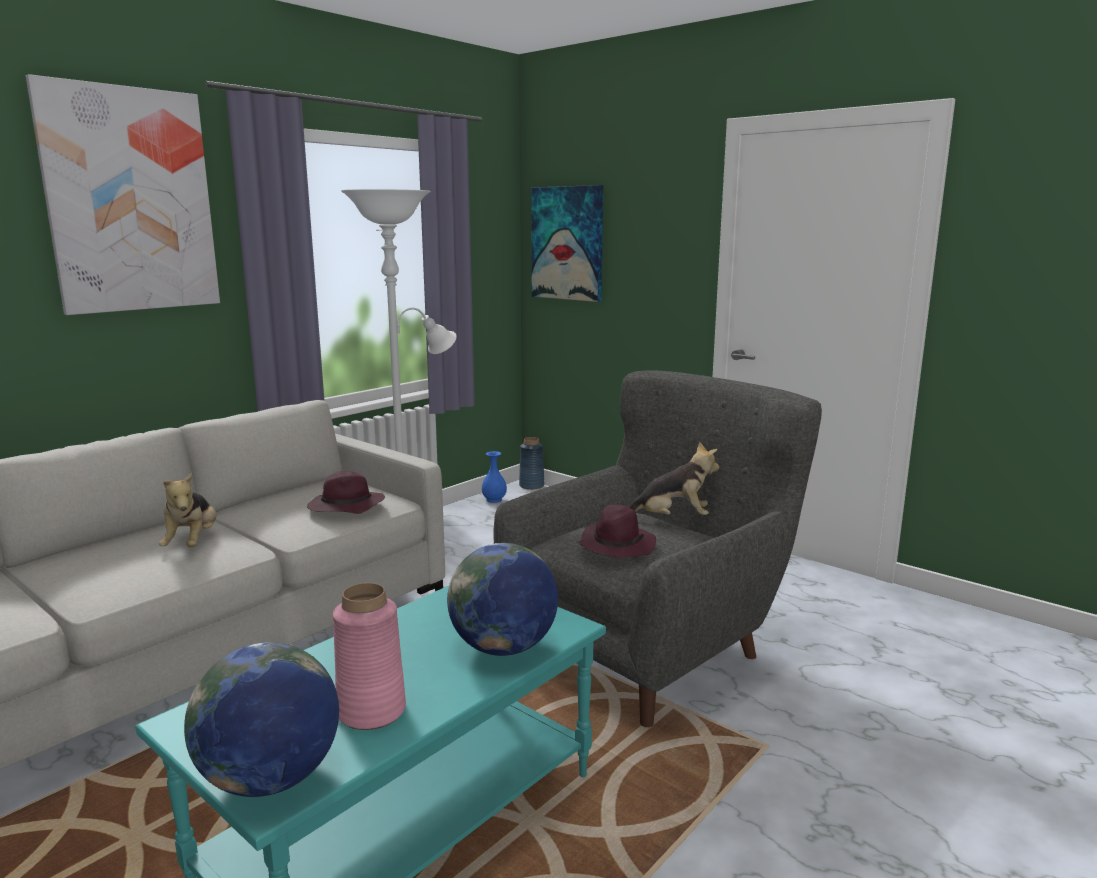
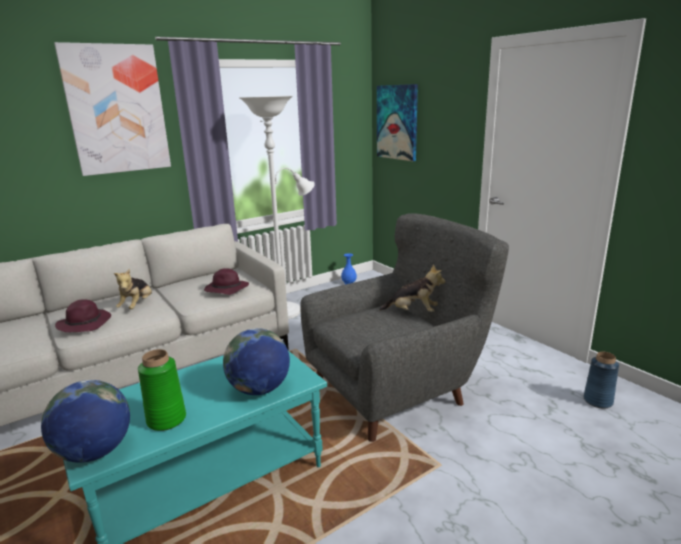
camera: 15 degrees right, 5 degrees up
(371, 711) = (166, 419): pink vase -> green vase
(531, 485) = (376, 275): blue vase -> blue vase (598, 401)
(616, 545) = (365, 328): purple hat -> purple hat (85, 323)

